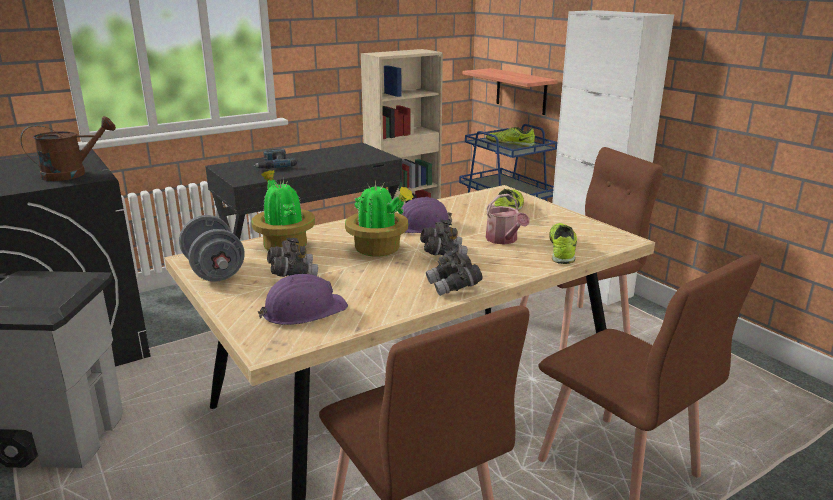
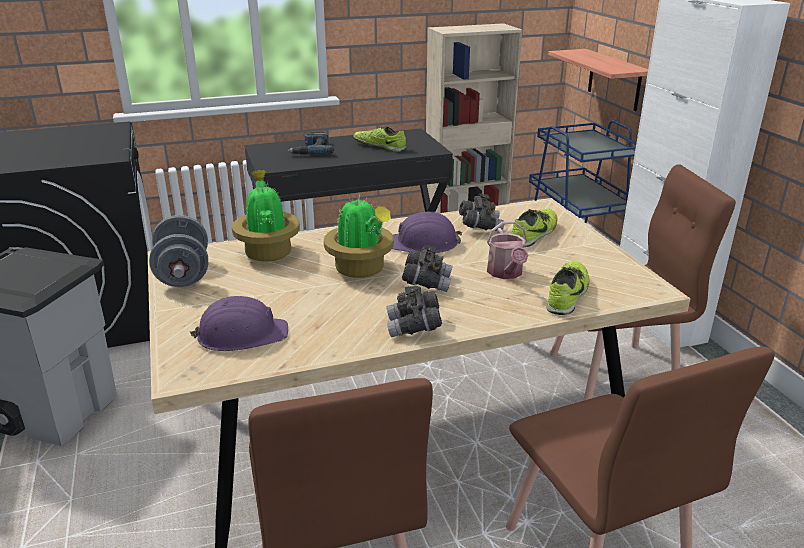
camera: 15 degrees right, 5 degrees up
(72, 174) = (93, 151): brown watering can -> none
(292, 274) = (256, 288): grey binoculars -> grey binoculars (480, 226)
(510, 144) = (588, 143): shoe -> shoe (380, 146)

